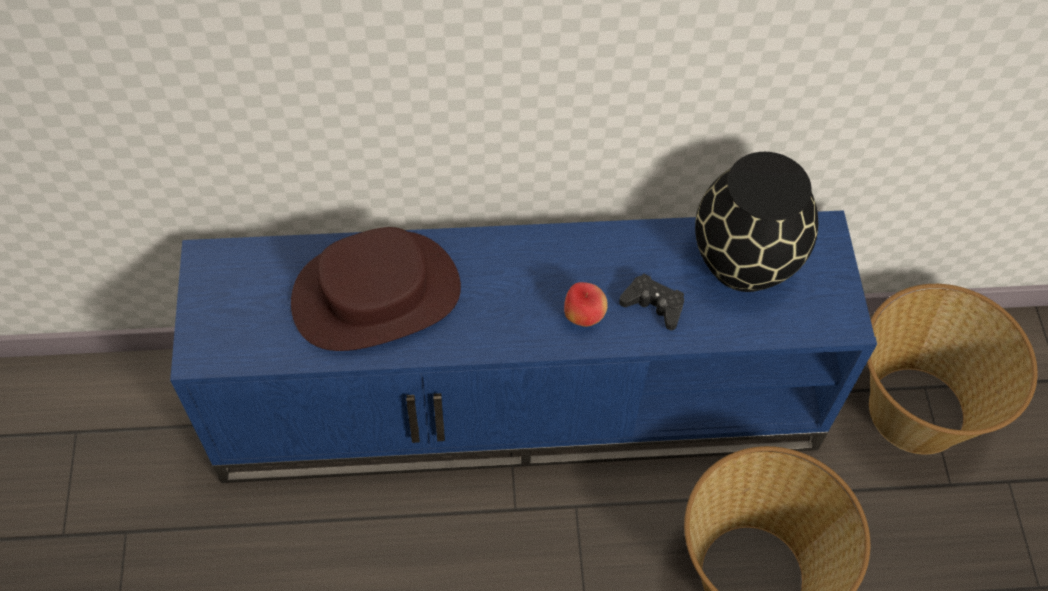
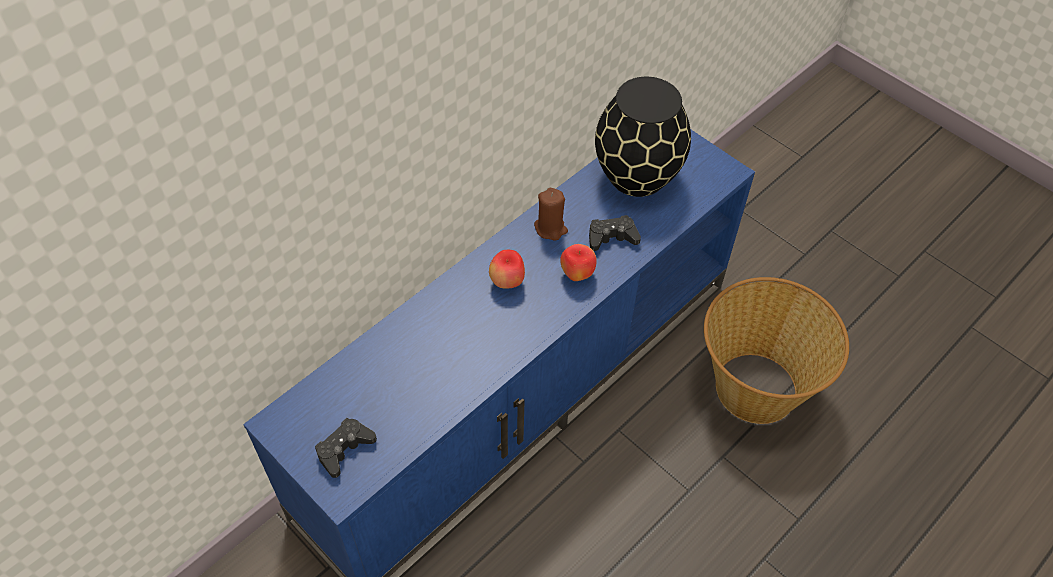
camera: 40 degrees left, 5 degrees down
(234, 321) = (344, 449): none -> black game controller
(376, 296) = (429, 358): brown hat -> none
(512, 276) = (507, 282): none -> apple
(604, 255) = (550, 228): none -> brown candle
(915, 408) = (748, 225): basket -> none

